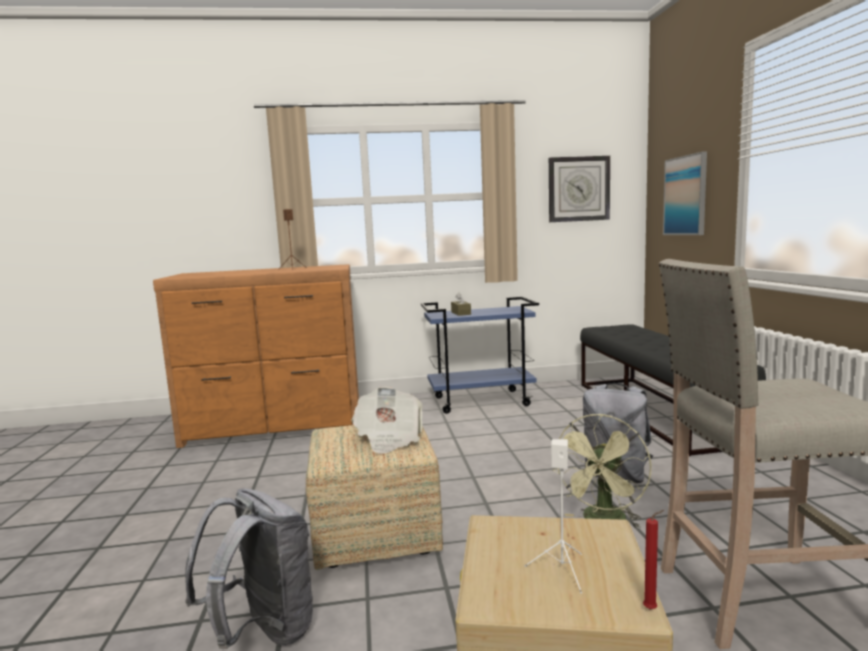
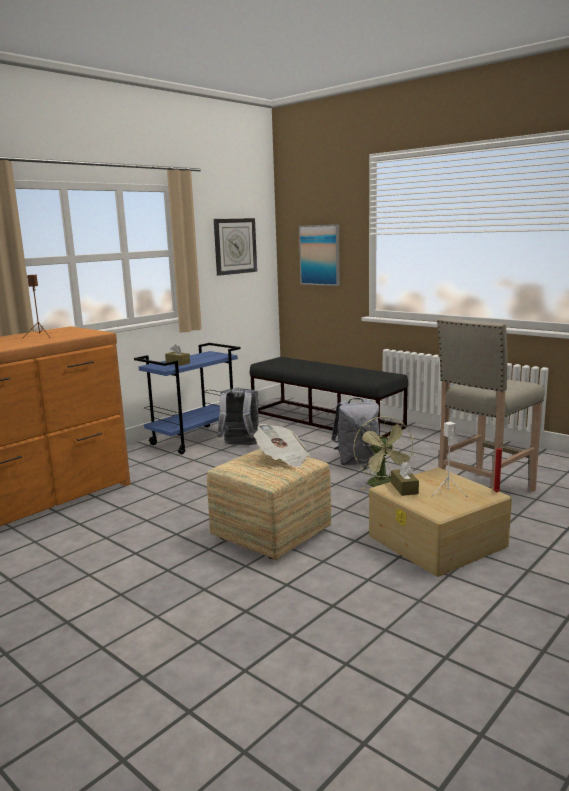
camera: 40 degrees left, 5 degrees up
(263, 632) = (294, 597): grey backpack -> grey backpack (240, 445)
(511, 534) = (404, 488): none -> brown tissue box

